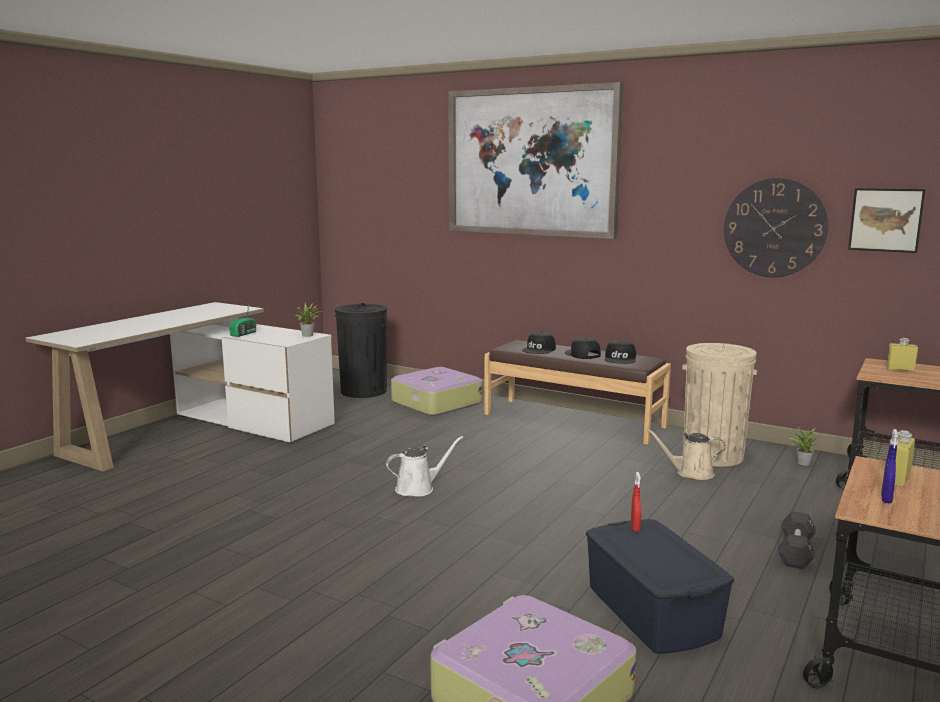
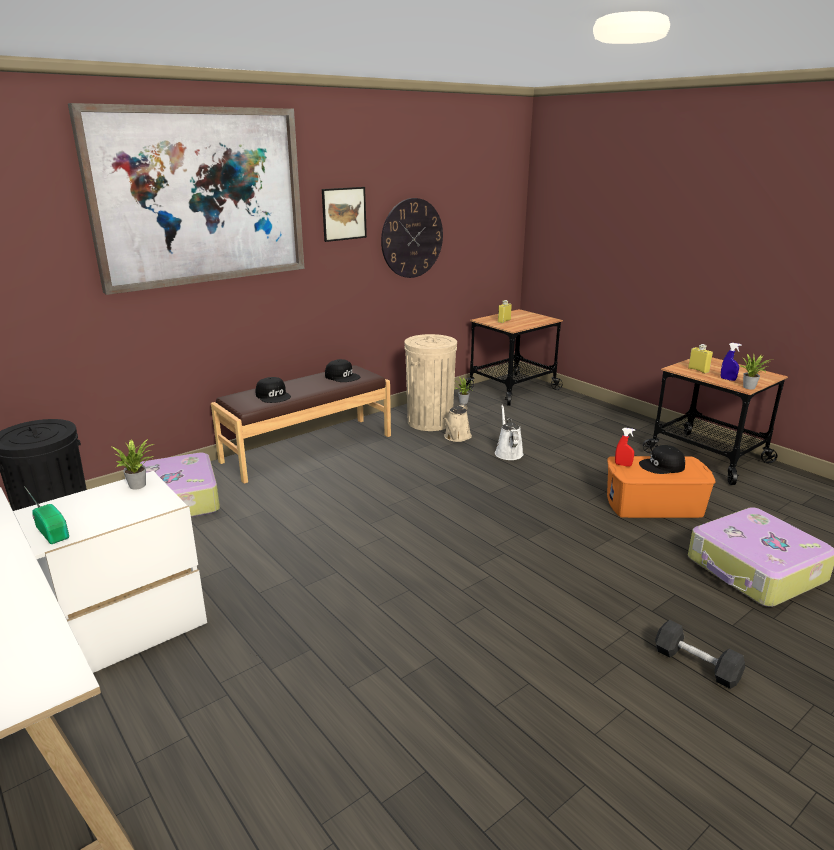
camera: 70 degrees left, 10 degrees up
(418, 488) = (411, 555): white watering can -> white watering can (508, 452)
(582, 354) = (312, 385): black cap -> black cap (662, 466)
(651, 611) = (654, 505): blue storage box -> orange storage box
(795, 552) = (588, 443): black dumbbell -> black dumbbell (696, 665)
(869, 515) = (750, 387): none -> potted plant
(885, 220) = (468, 223): picture -> picture (344, 214)

